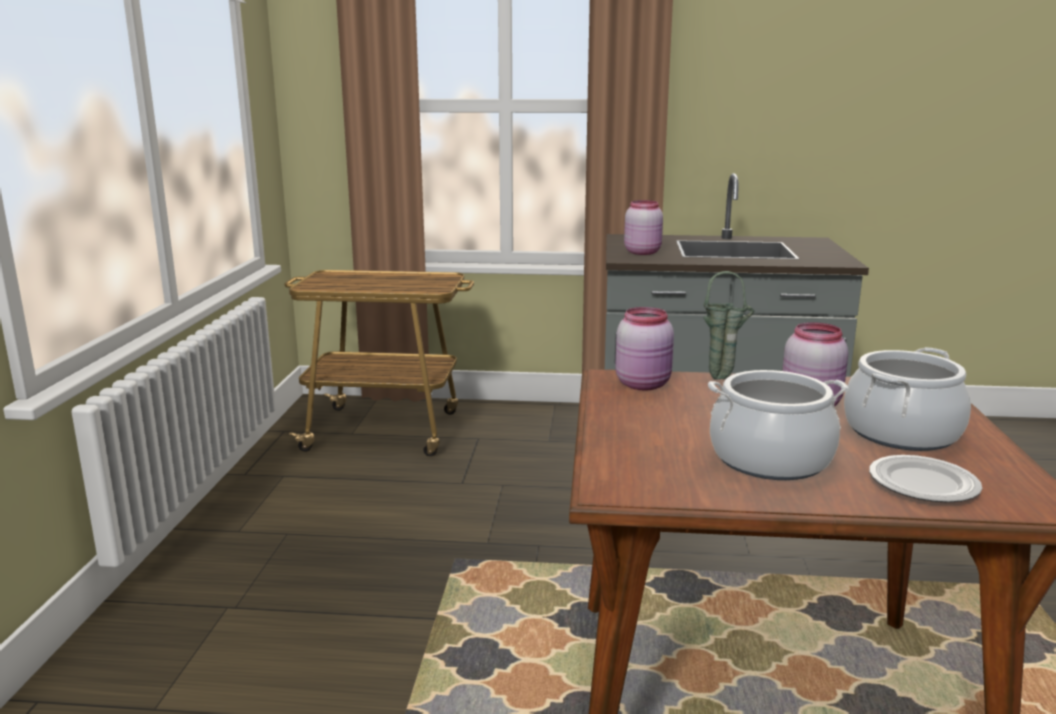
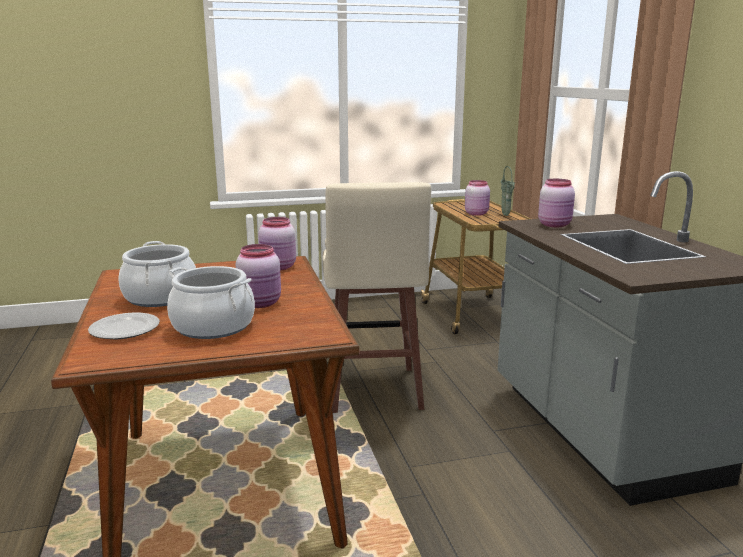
camera: 70 degrees right, 0 degrees up
(389, 284) = (477, 213): none -> pink jar
(558, 542) = (373, 391): none -> beige stool
(723, 379) = (301, 282): green vase -> green vase (506, 216)

